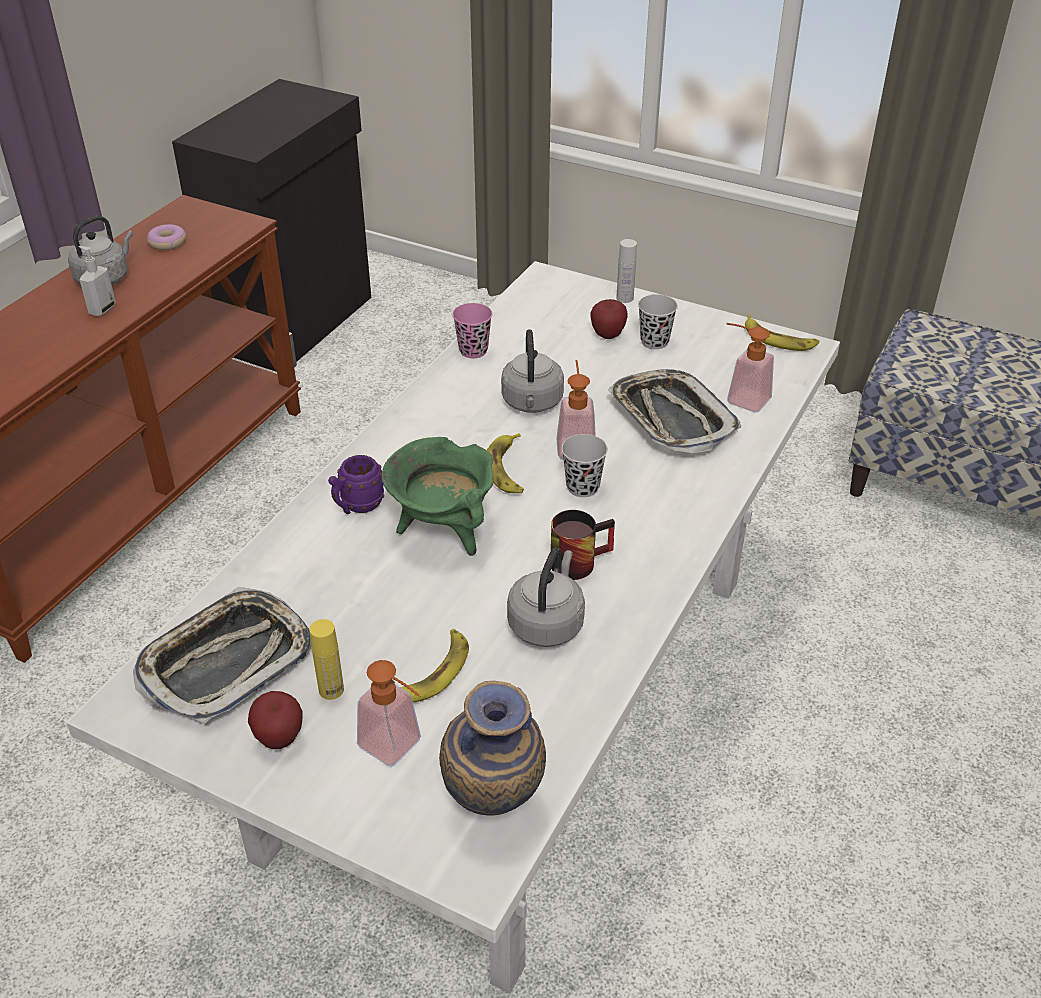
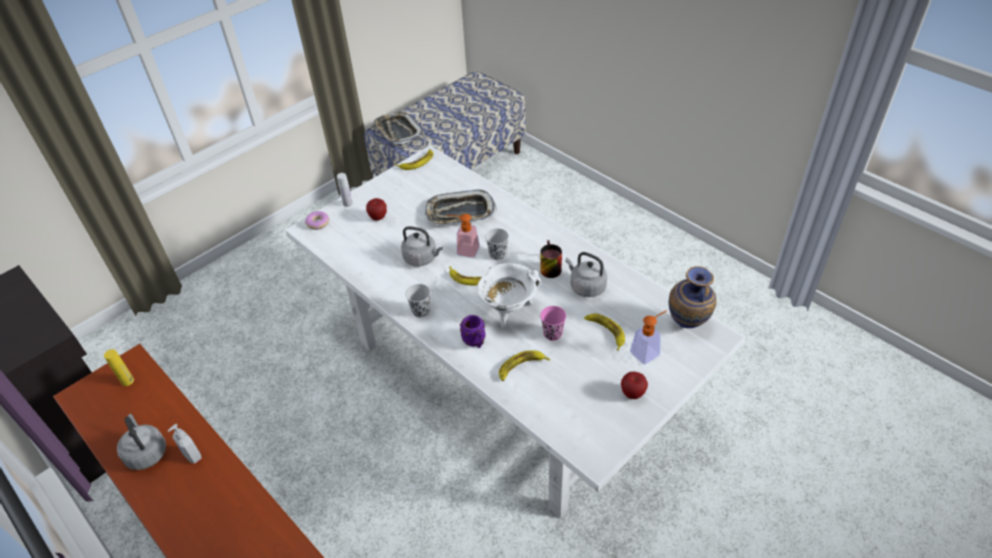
camera: 70 degrees left, 5 degrees up
(167, 242) = (123, 410): donut -> donut (318, 223)
(226, 662) = (575, 411): tray -> tray (398, 131)
(313, 572) = (521, 367): none -> banana
(331, 690) = (606, 370): yellow bottle -> yellow bottle (127, 381)
(443, 530) = (508, 311): green cooking pot -> white cooking pot
(473, 350) = (360, 272): pink cup -> pink cup (552, 334)
(654, 342) = (394, 203): black cup -> black cup (421, 311)
(741, 398) = (456, 186): soap dispenser -> none

